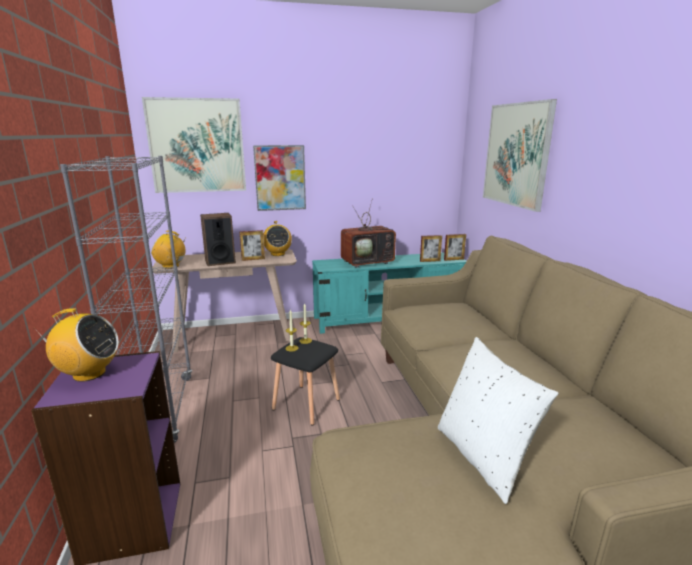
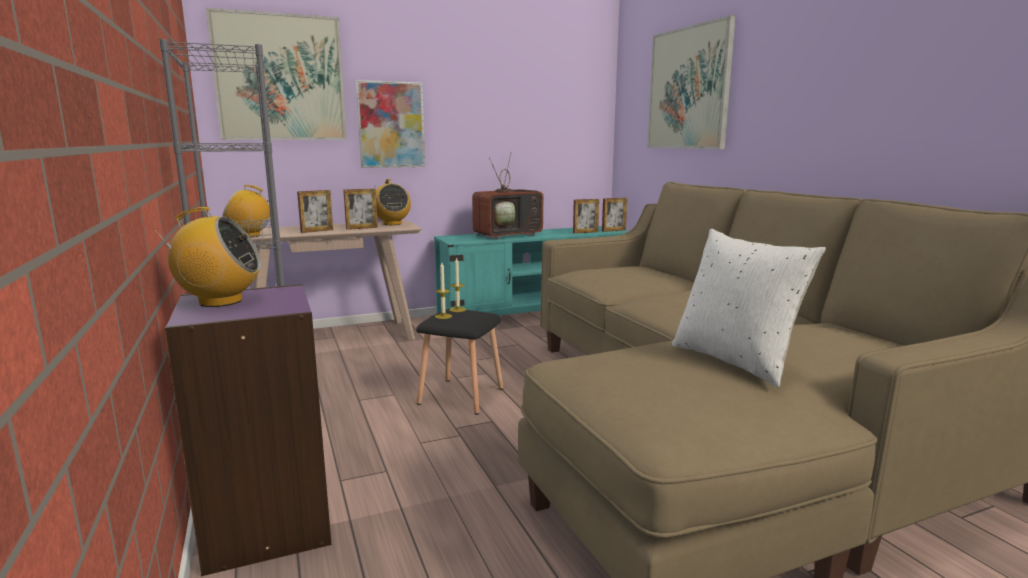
camera: 10 degrees left, 5 degrees down
(220, 261) = (317, 231): speaker -> picture frame

